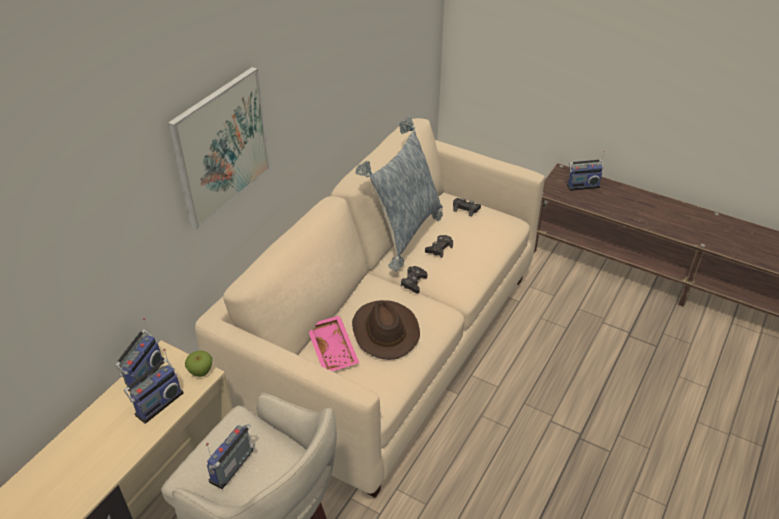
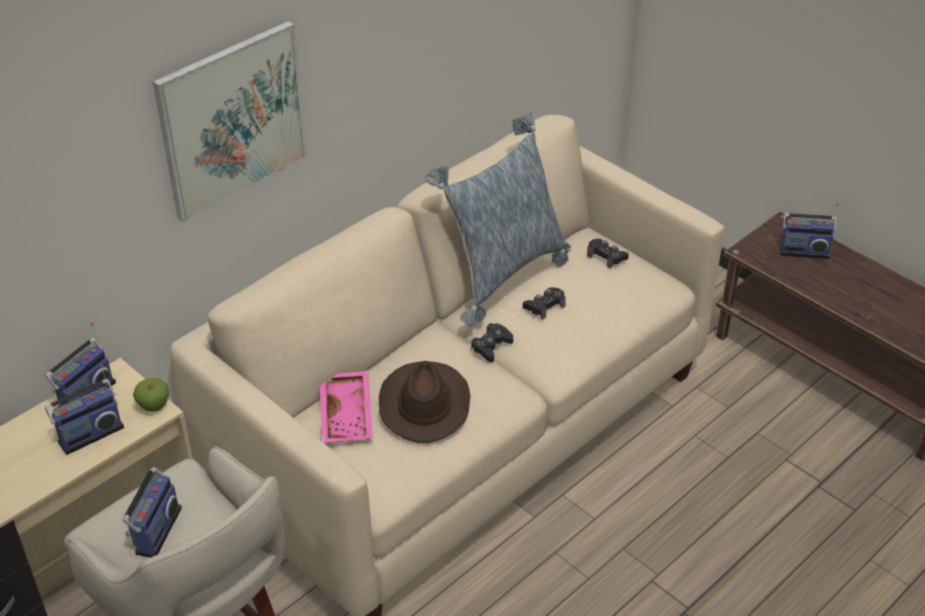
camera: 15 degrees right, 0 degrees up
(234, 467) = (155, 530): radio -> radio turned 150 degrees clockwise

